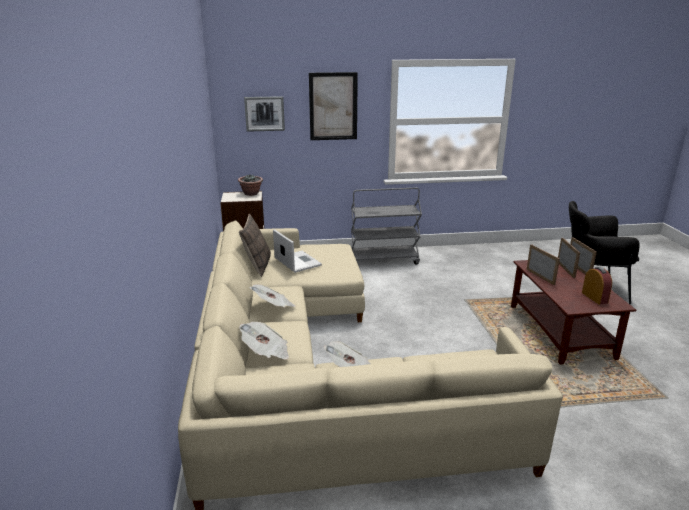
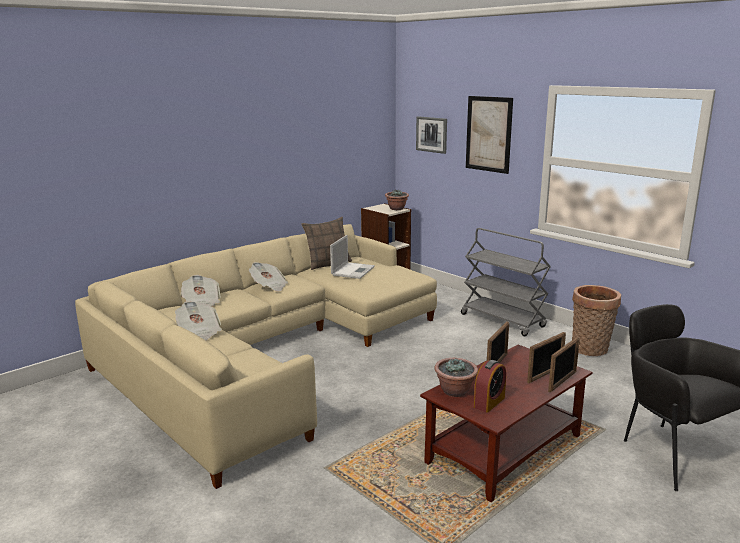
camera: 55 degrees right, 5 degrees down
(459, 256) = (590, 350): none -> basket
(572, 302) = (455, 391): none -> potted plant

